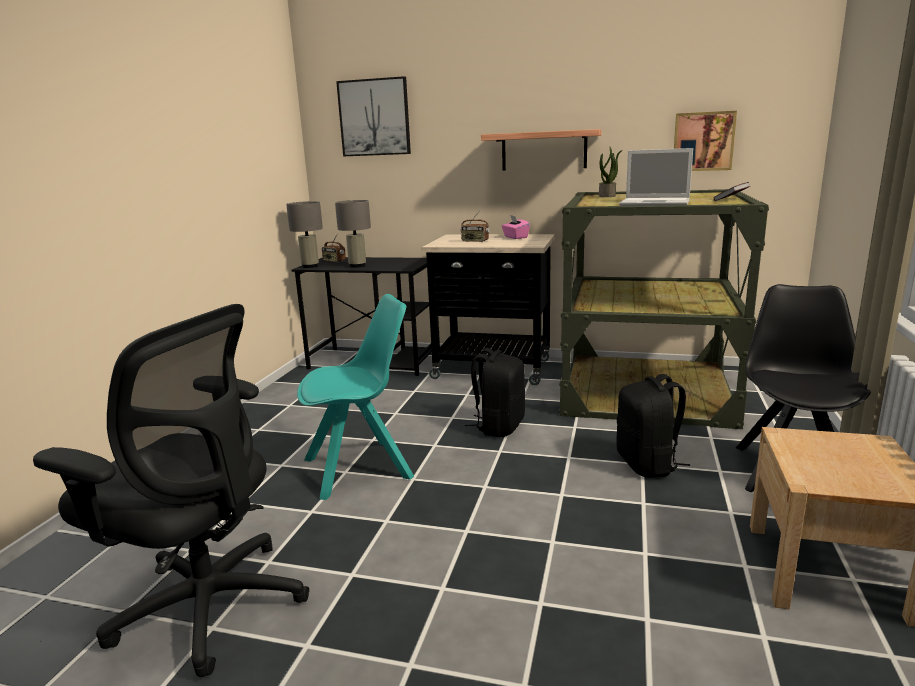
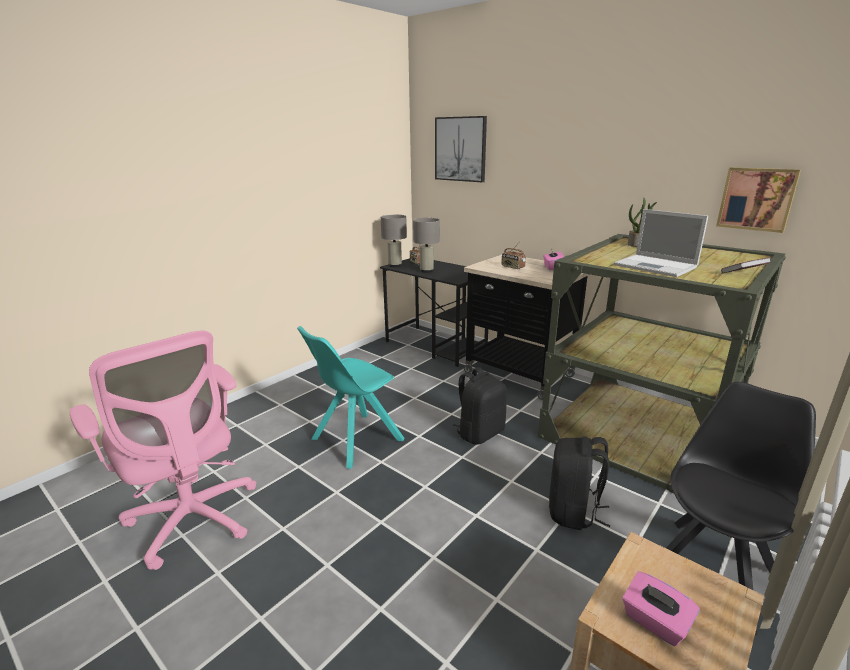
camera: 25 degrees right, 5 degrees up
(199, 604) = (188, 514): black office chair -> pink office chair
(361, 468) = (355, 440): turquoise chair -> turquoise chair turned 135 degrees clockwise
(544, 150) = (593, 191): shelf -> none
(845, 474) = (655, 622): none -> pink tissue box

